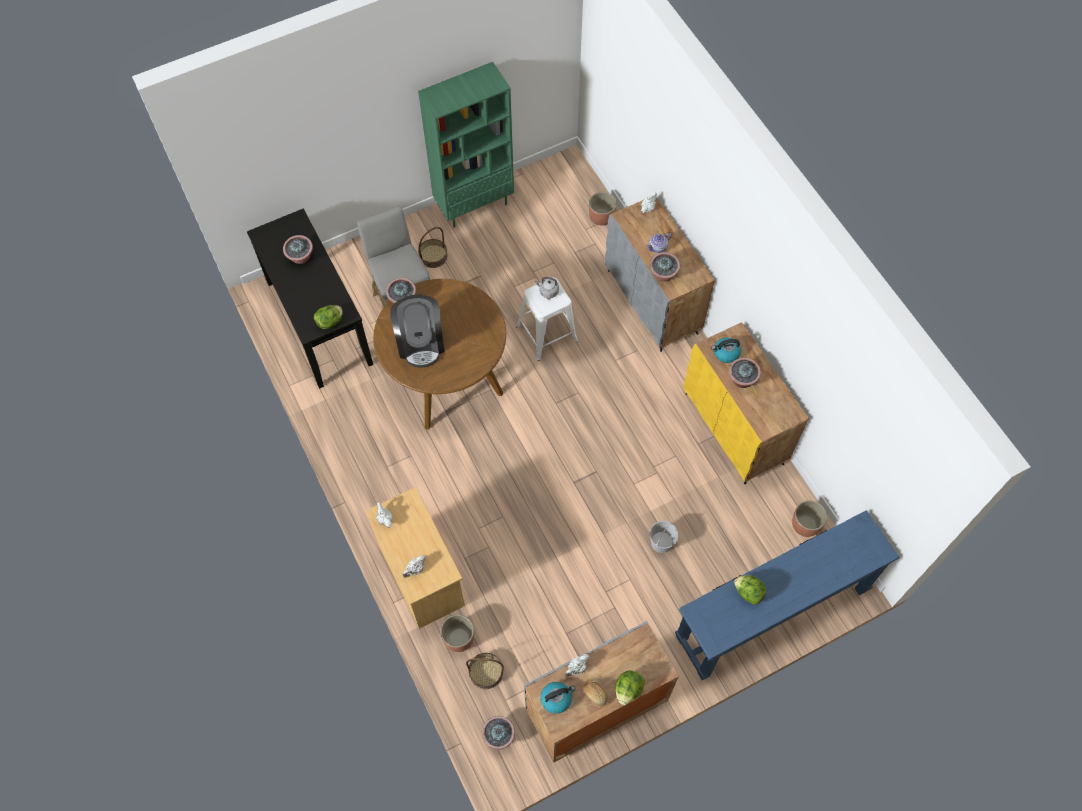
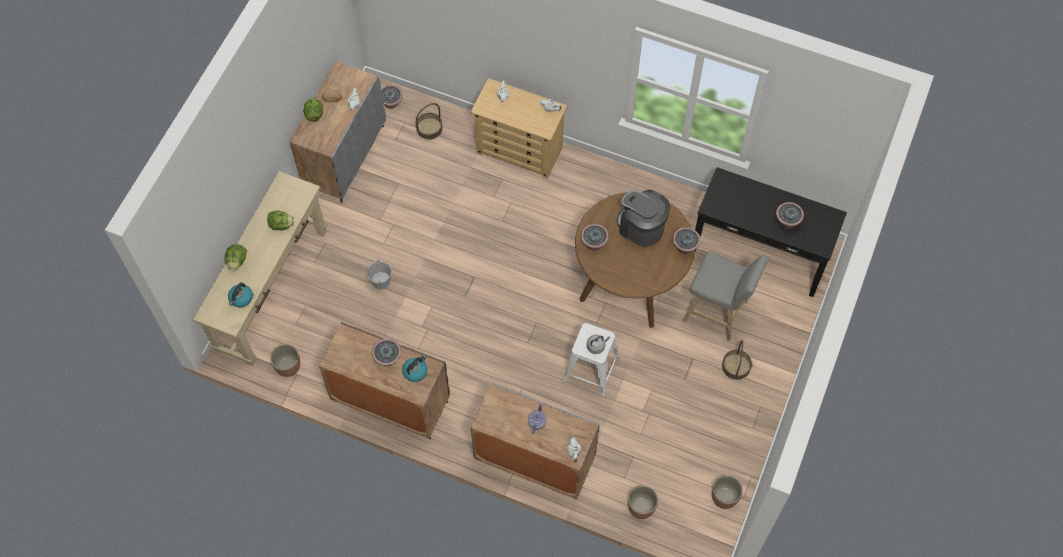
camera: 140 degrees right, 0 degrees up
(330, 322) = (715, 194): lettuce -> lettuce (237, 261)
(459, 638) = (462, 134): planter -> planter (724, 497)
(474, 204) = (751, 436): green bookcase -> none
(556, 698) = (353, 81): kettle -> kettle (241, 298)
(663, 275) = (513, 401): potted plant -> potted plant (594, 243)
(734, 429) = (390, 401): yellow cabinet -> brown cabinet
(771, 613) = (272, 289): blue console table -> beige console table

